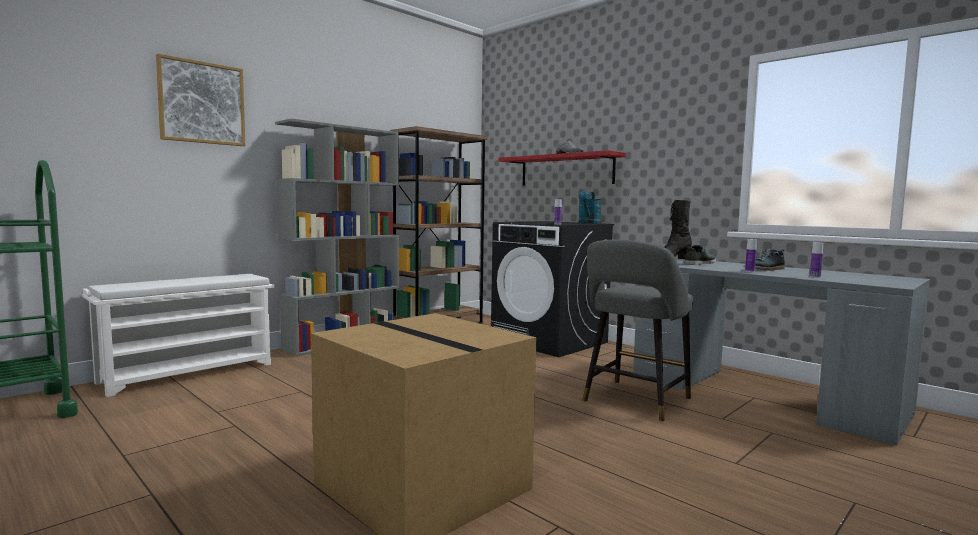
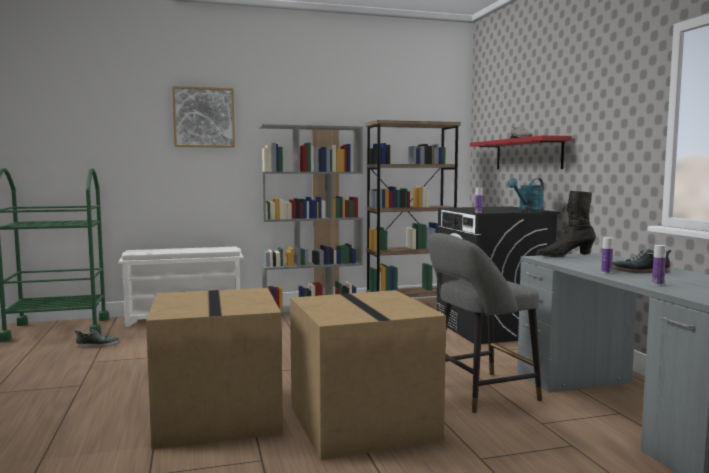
camera: 30 degrees right, 0 degrees up
(591, 454) = (365, 423): none -> cardboard box
(699, 263) = (591, 260): shoe -> shoe (97, 345)

